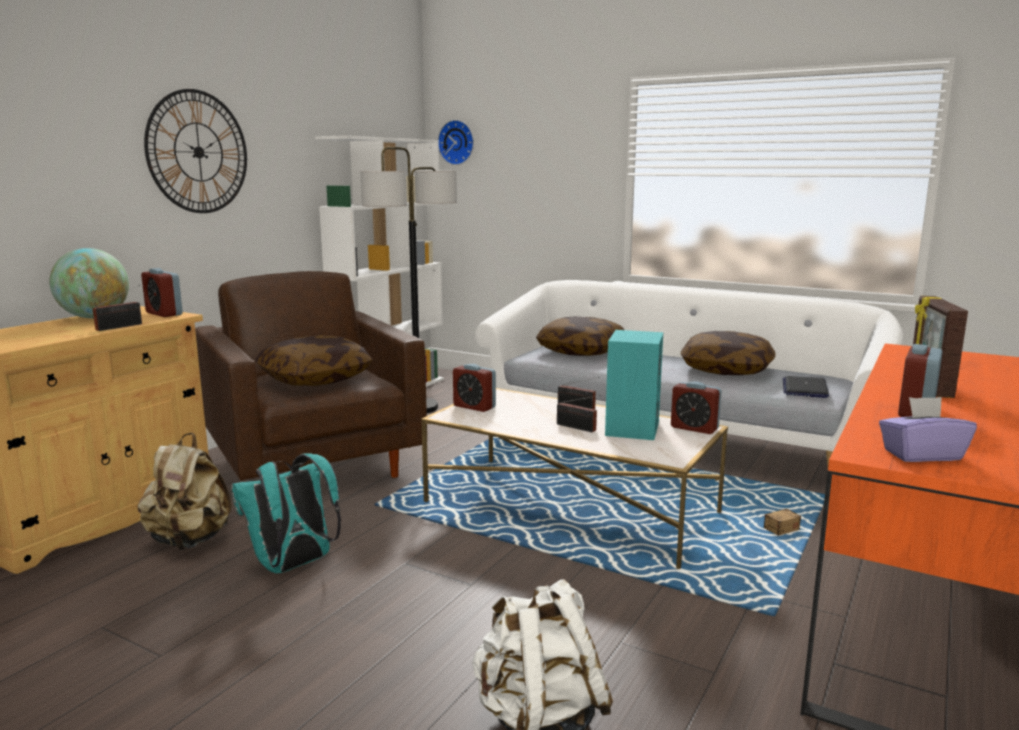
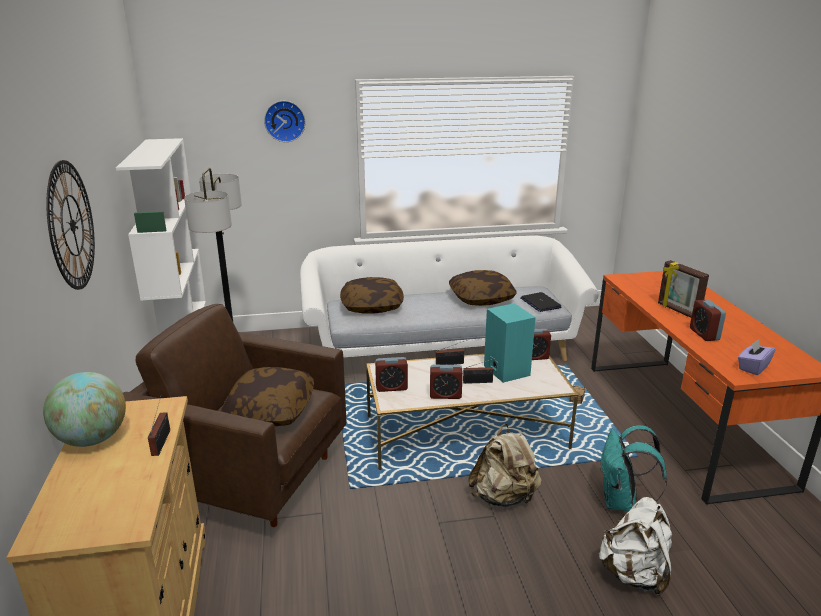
camera: 40 degrees left, 10 degrees up
(164, 314) = (149, 408): alarm clock -> alarm clock (445, 395)
(190, 541) = (270, 589): beige backpack -> beige backpack (504, 497)
(293, 565) = (377, 564): turquoise backpack -> turquoise backpack (621, 502)
(457, 142) = (185, 133): wall clock -> wall clock (284, 121)

